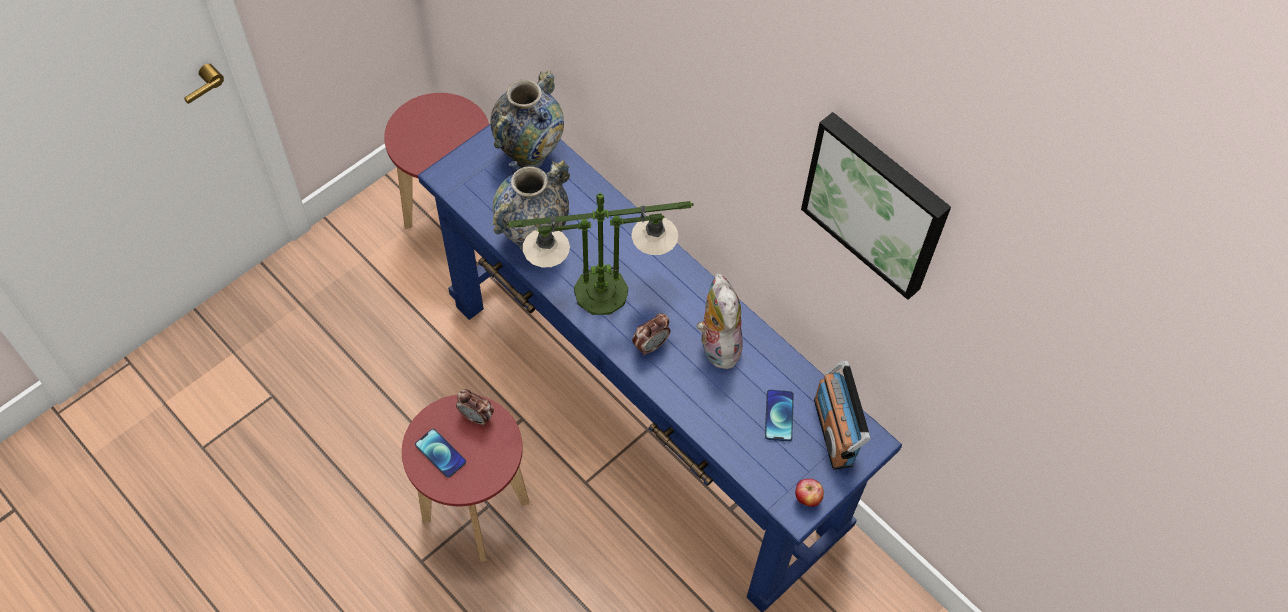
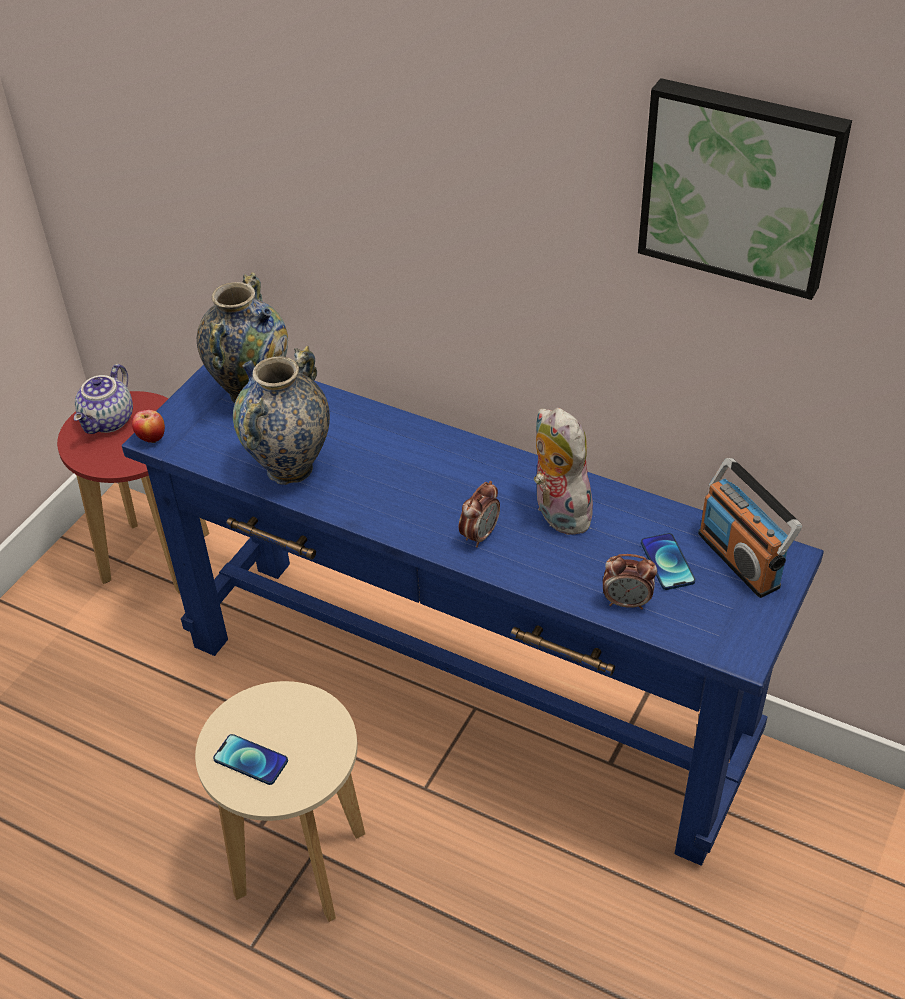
camera: 15 degrees left, 15 degrees down
(430, 120) = (109, 421): none -> teapot
(476, 417) = (282, 705): alarm clock -> alarm clock (627, 602)
(476, 511) = (300, 864): red stool -> beige stool
(602, 292) = (396, 498): table lamp -> none
(807, 499) = (746, 637): apple -> apple (151, 439)

